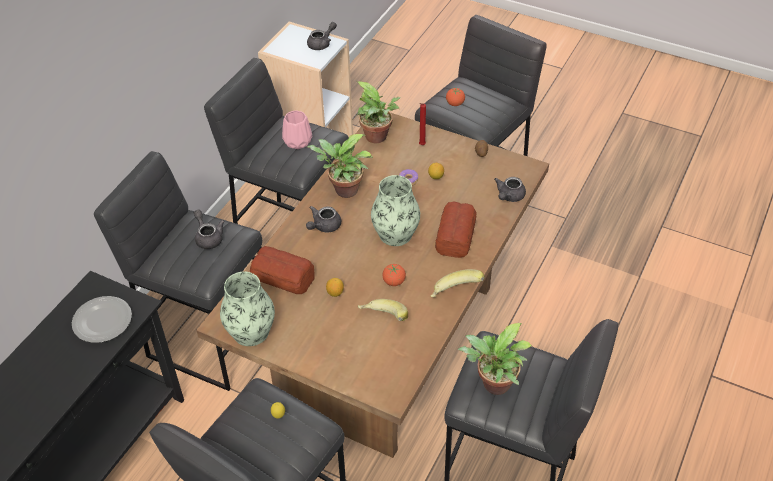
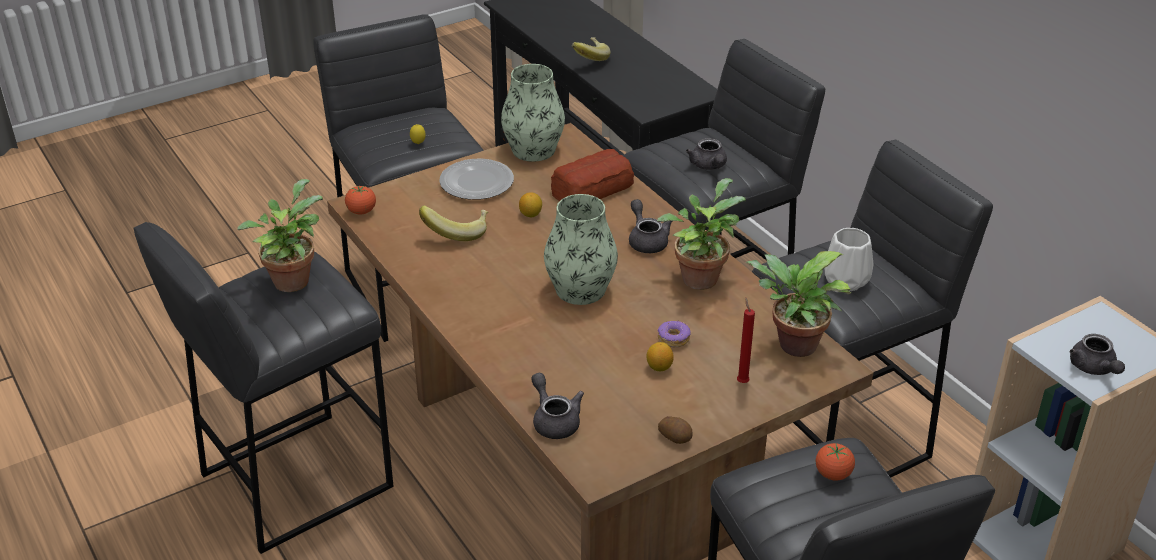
camera: 120 degrees right, 10 degrees down
(102, 320) = (646, 88): plate -> plate (477, 182)
(208, 237) = (709, 166): grey teapot -> grey teapot turned 75 degrees clockwise
(298, 141) = (847, 280): pink vase -> white vase
(394, 282) = (503, 259): tomato -> tomato (361, 211)
(455, 235) = (529, 336): bread -> none
(455, 294) = (435, 297): banana -> banana (588, 59)

